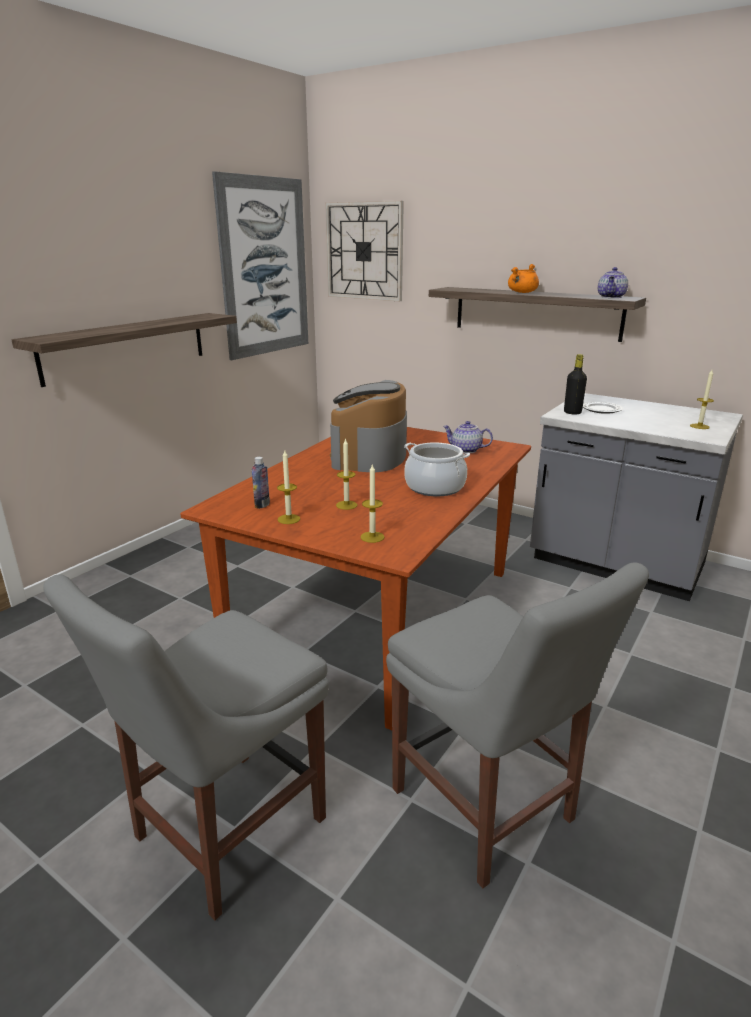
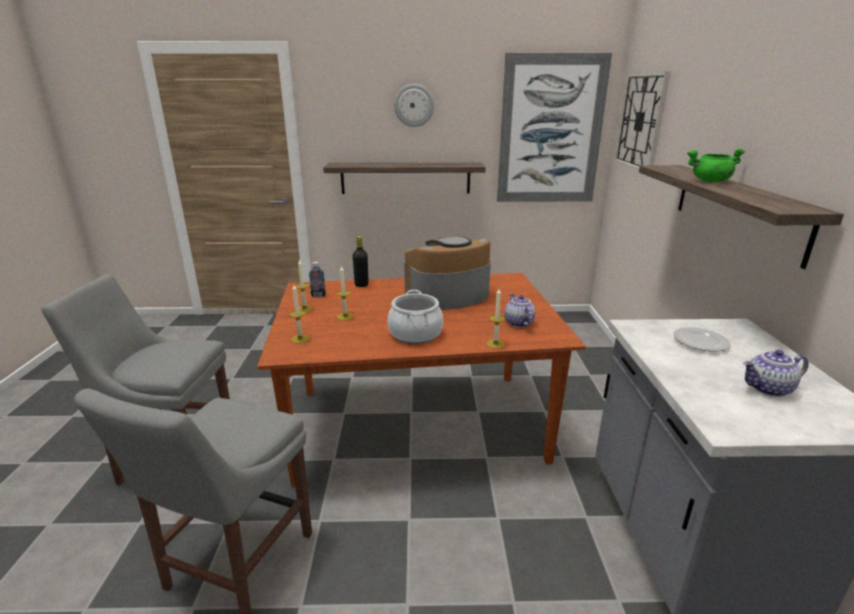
camera: 55 degrees right, 0 degrees up
(122, 239) = (414, 105): none -> wall clock
(522, 292) = (710, 181): orange cooking pot -> green cooking pot
(572, 412) = (653, 330): black bottle -> black bottle (361, 285)
(611, 297) = (782, 204): teapot -> teapot (768, 389)
(699, 426) = (765, 413): candle -> candle (495, 344)

